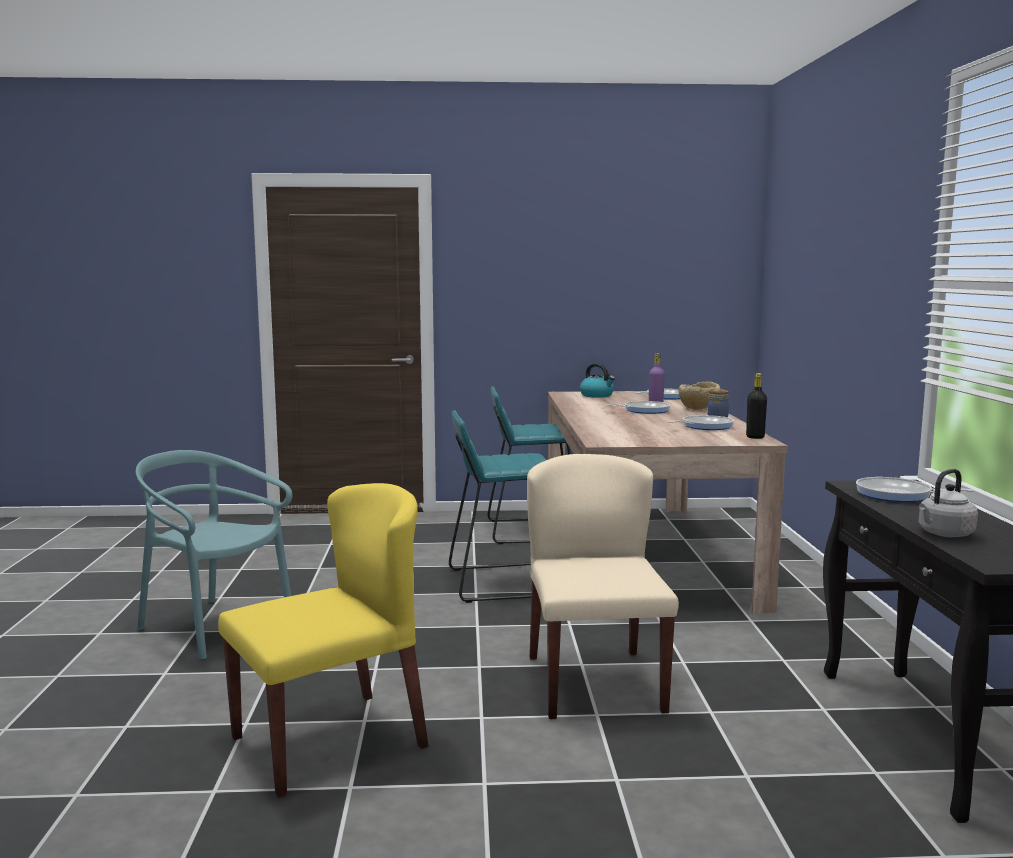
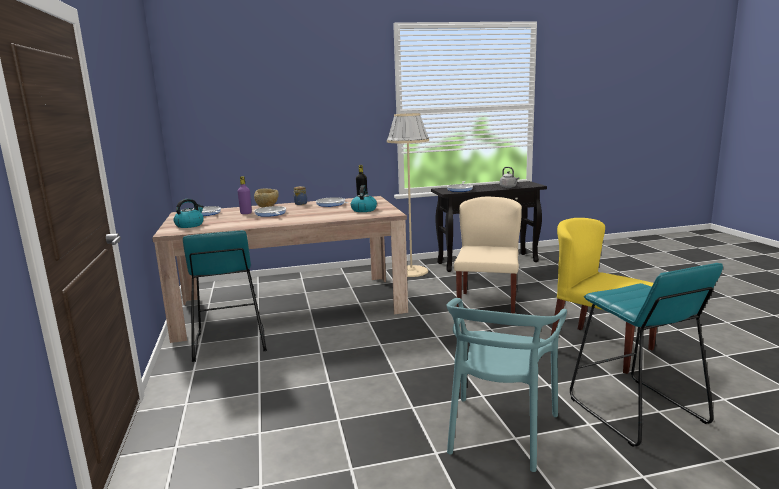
camera: 100 degrees left, 5 degrees up
(504, 582) = (356, 338): turquoise stool -> turquoise stool (635, 411)
(594, 682) = (487, 305): beige chair -> beige chair turned 120 degrees clockwise
(644, 435) = (364, 210): none -> kettle
(826, 640) = (411, 271): none -> beige floor lamp

